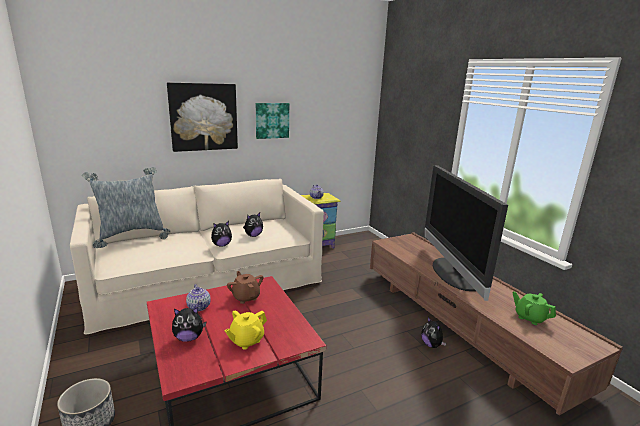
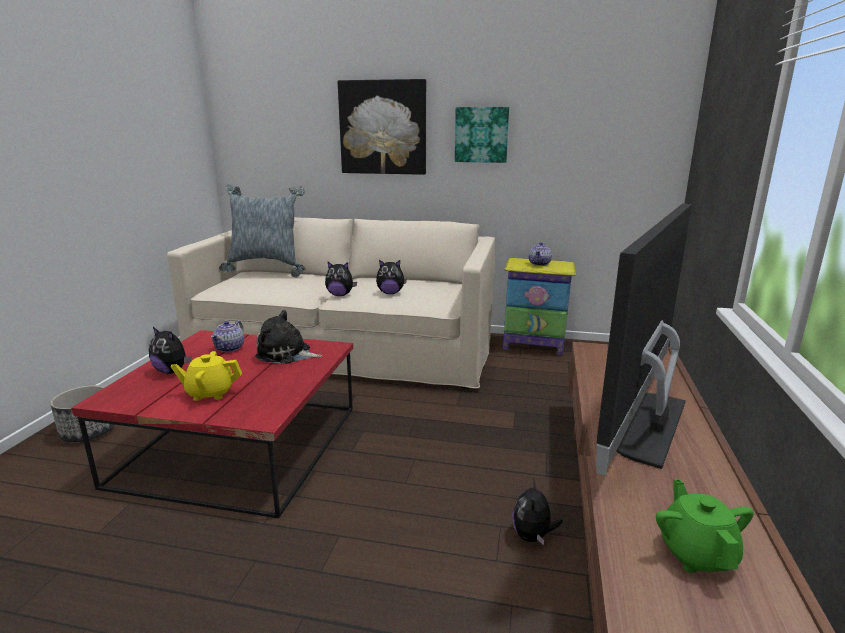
camera: 40 degrees right, 0 degrees up
(246, 297) = (286, 354): brown teapot -> plush toy

